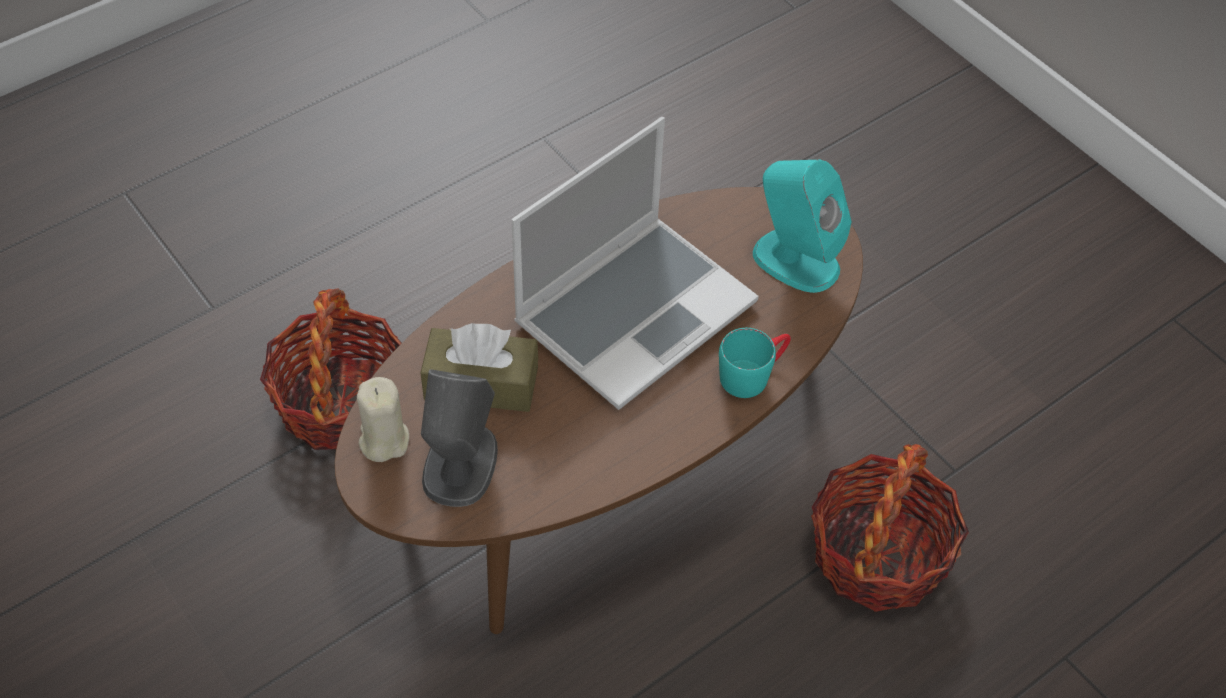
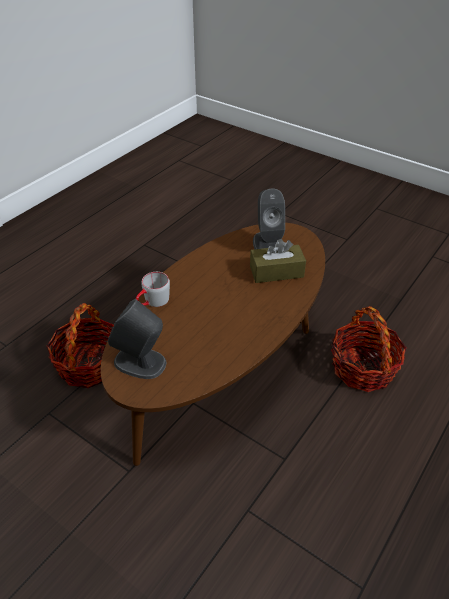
camera: 165 degrees right, 10 degrees down
(383, 440) = (303, 245): beige candle -> none
(635, 310) = (220, 316): laptop -> none
(753, 373) = (153, 302): turquoise mug -> grey mug
(795, 260) = (140, 362): turquoise speaker -> grey speaker

